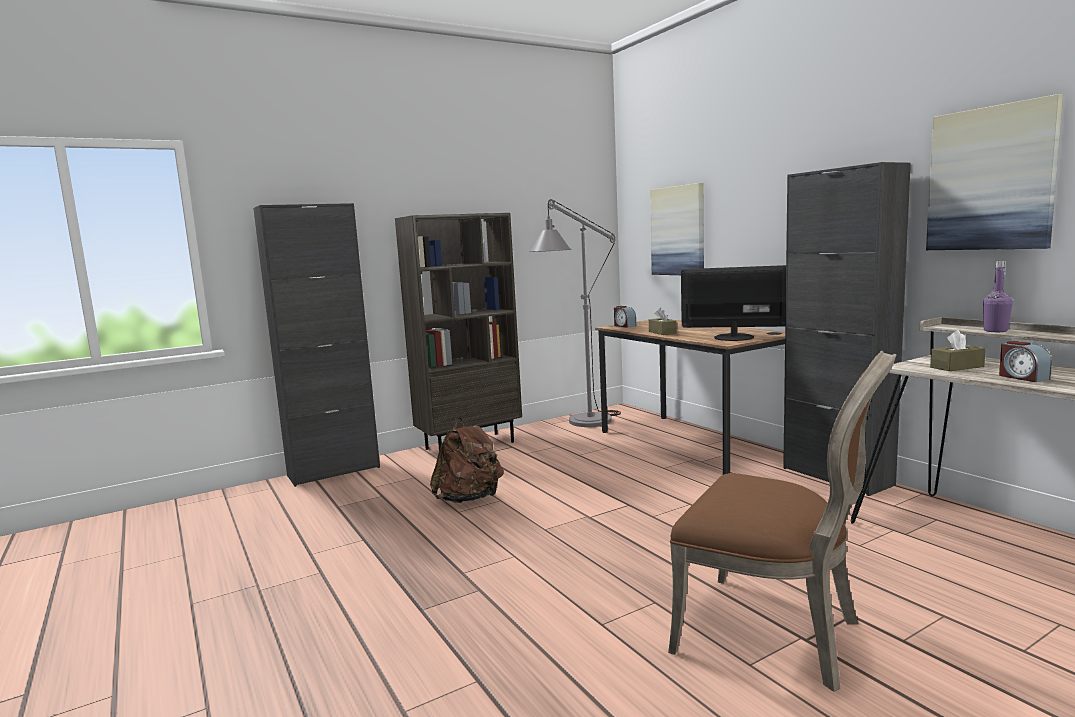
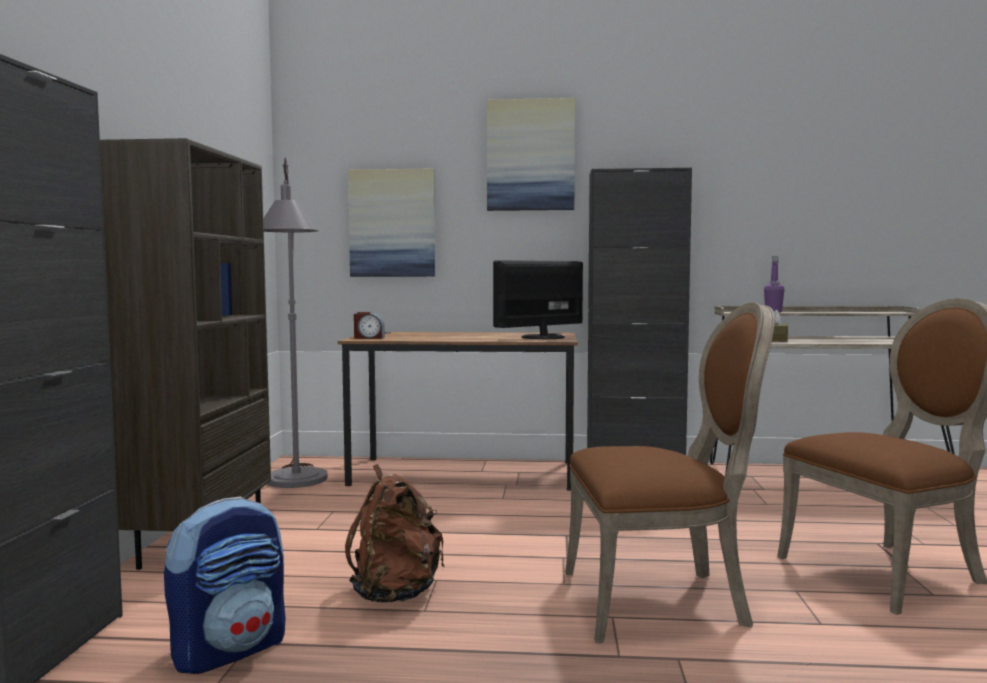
camera: 55 degrees left, 5 degrees down
(371, 495) = (230, 650): none -> backpack
(560, 562) = (661, 601): none -> brown chair
(662, 332) = (451, 339): brown tissue box -> none
(991, 179) = (746, 193): picture -> picture (530, 155)
(1022, 377) = (831, 340): alarm clock -> none

